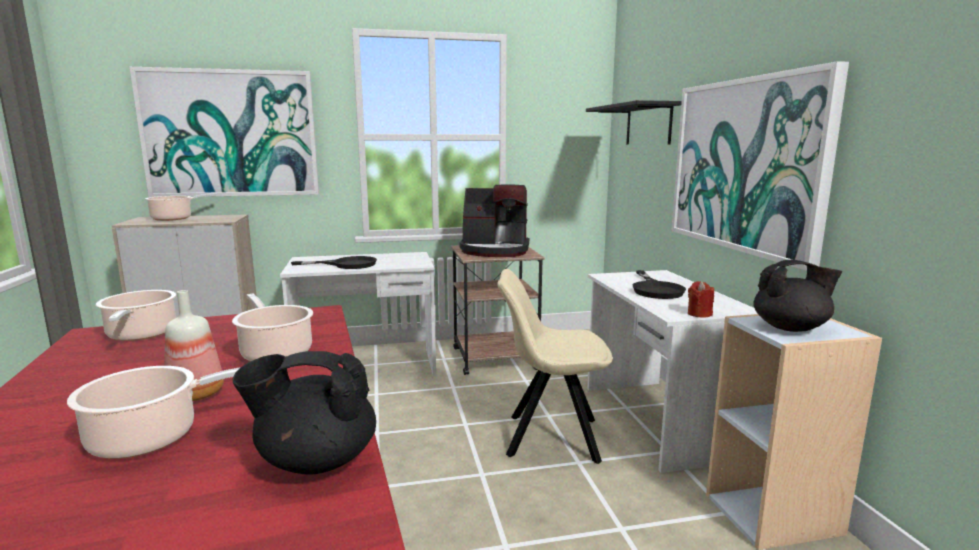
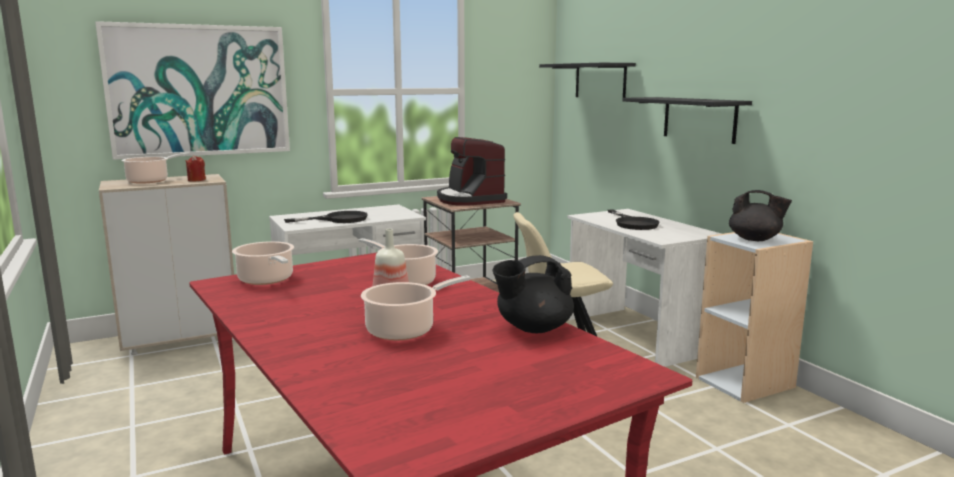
camera: 15 degrees left, 0 degrees up
(495, 250) = (470, 199): coffee machine -> coffee machine turned 75 degrees clockwise
(699, 314) = (680, 238): red candle -> red candle (196, 180)
(745, 165) = (699, 119): picture -> black shelf
(791, 328) = (755, 239): black teapot -> black teapot turned 45 degrees clockwise

